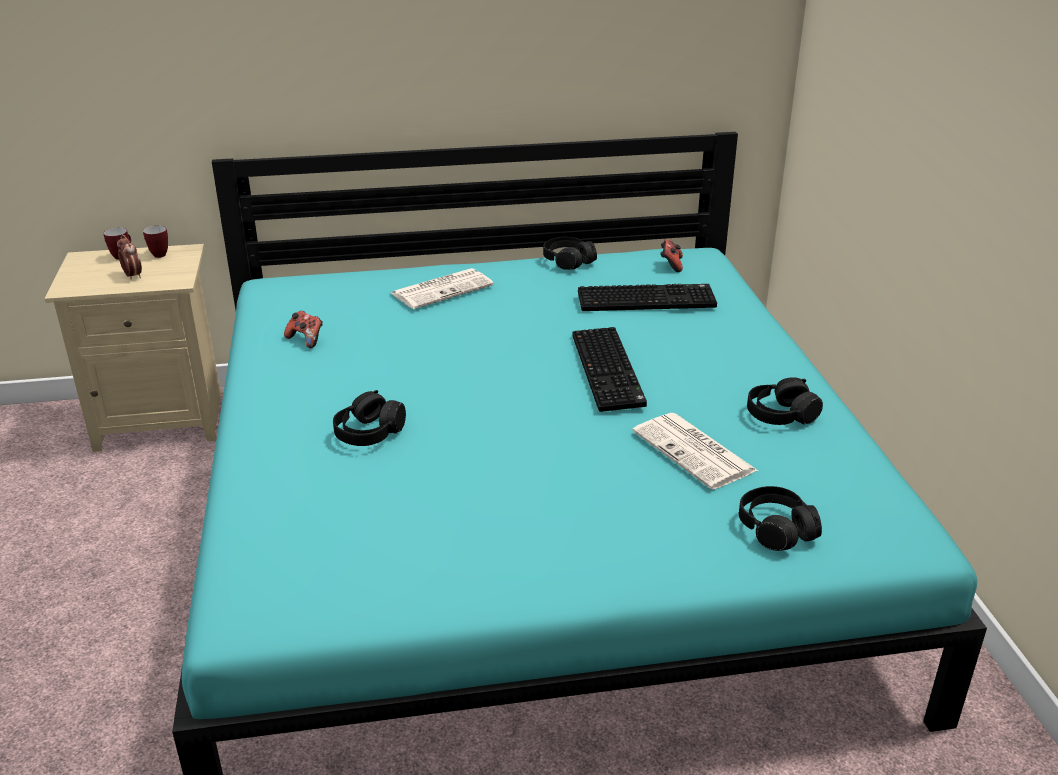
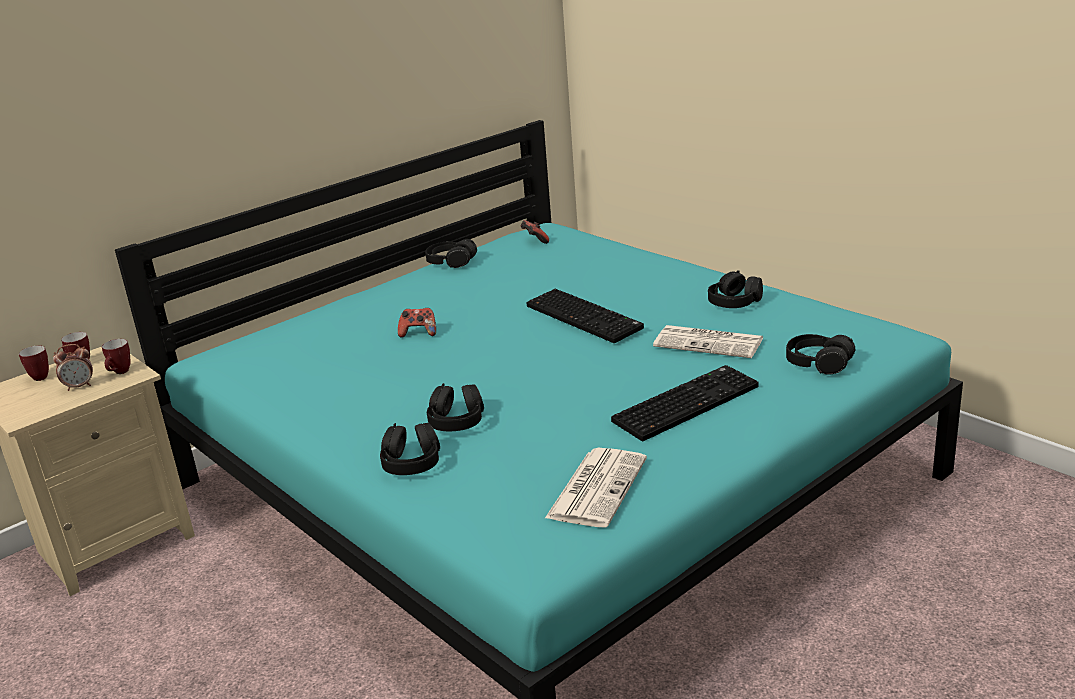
camera: 30 degrees left, 5 degrees down
(132, 276) = (79, 386): alarm clock -> alarm clock turned 135 degrees clockwise
(171, 275) = (120, 373): none -> mug
(286, 458) = (412, 462): none -> black headphones
(306, 340) = (303, 384): game controller -> game controller (419, 333)
(443, 289) = (373, 312): newspaper -> newspaper (597, 487)
(647, 299) = (549, 266): keyboard -> keyboard (685, 403)

